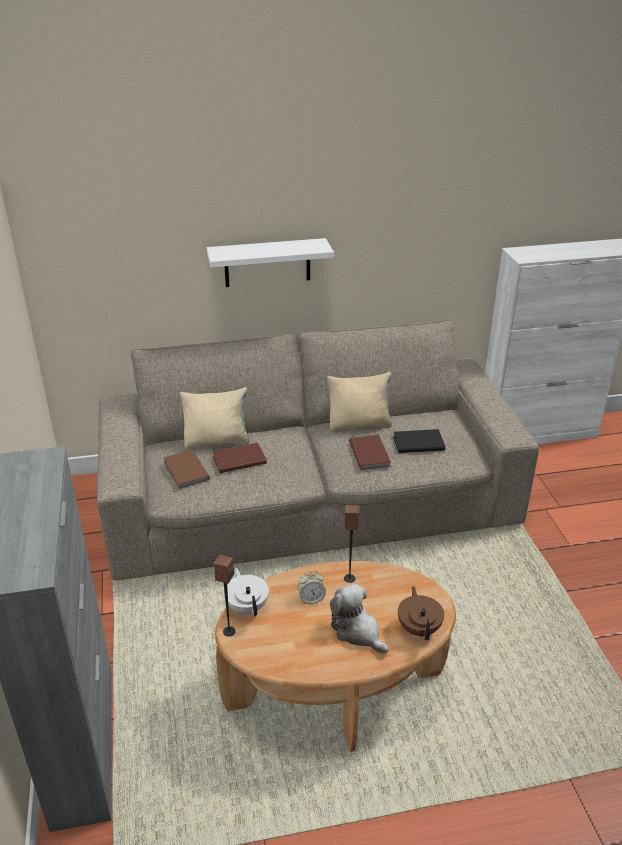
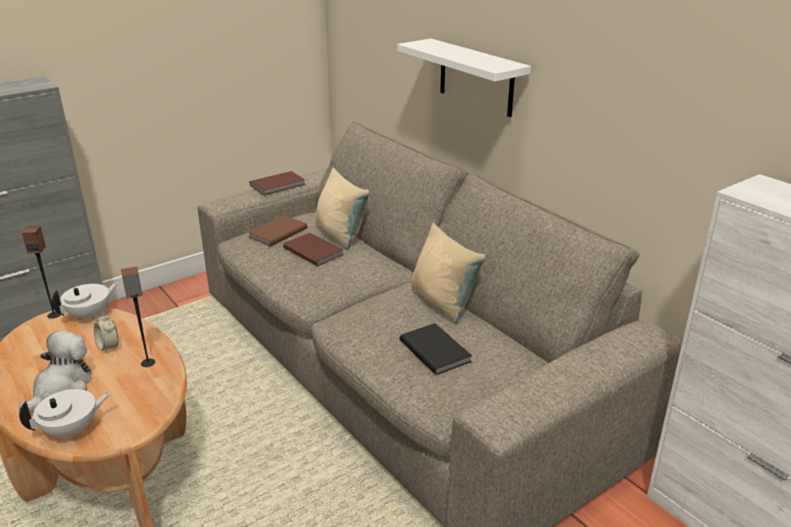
camera: 65 degrees right, 5 degrees down
(370, 453) = (382, 321): brown book -> brown book (279, 185)
(419, 628) = (72, 430): brown teapot -> white teapot

